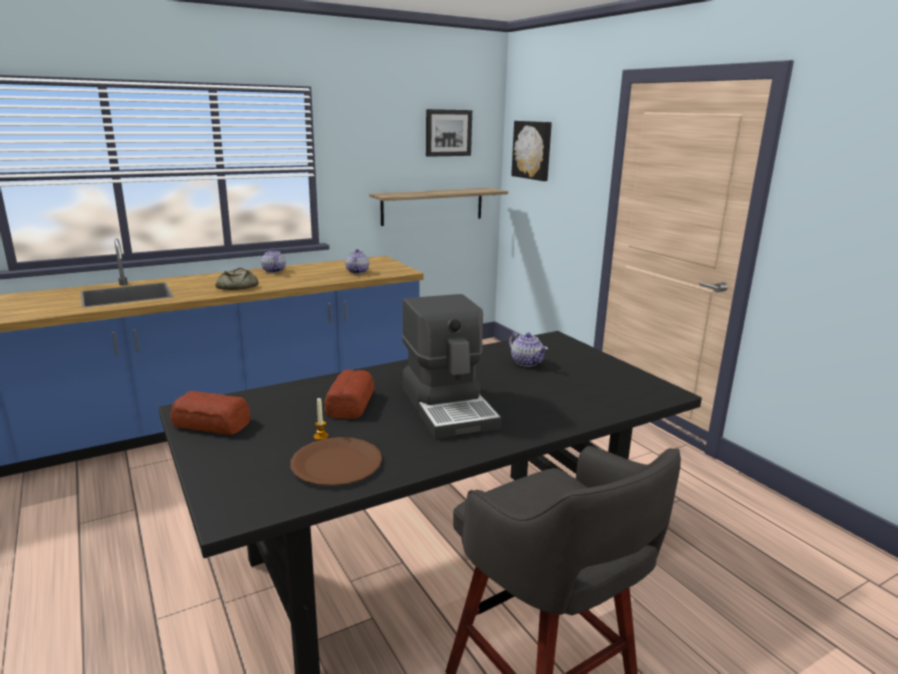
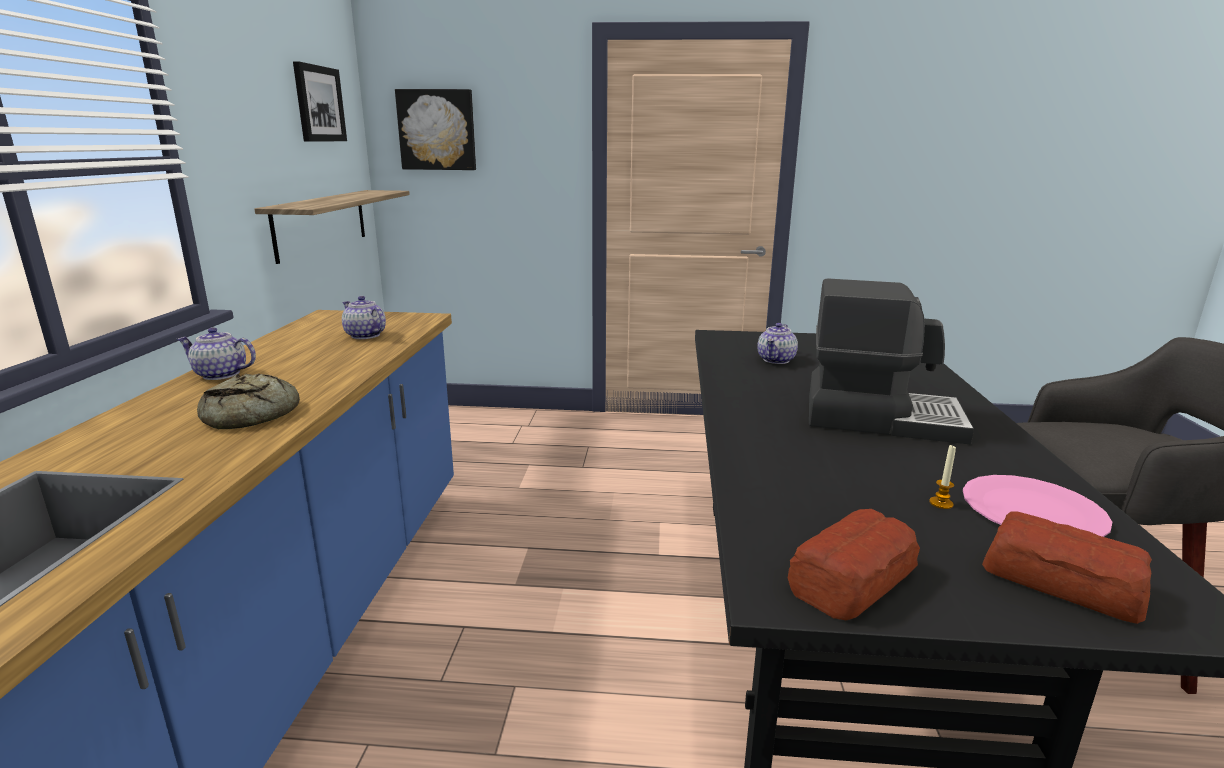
camera: 55 degrees left, 0 degrees up
(336, 464) = (1033, 511): brown plate -> pink plate
(349, 404) = (836, 464): bread -> bread (1063, 583)
(527, 362) = (776, 360): teapot -> teapot turned 120 degrees clockwise

